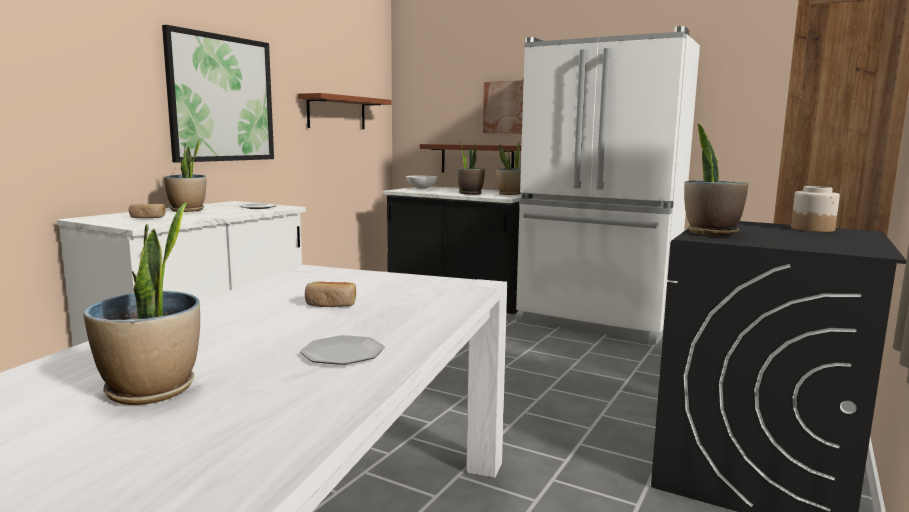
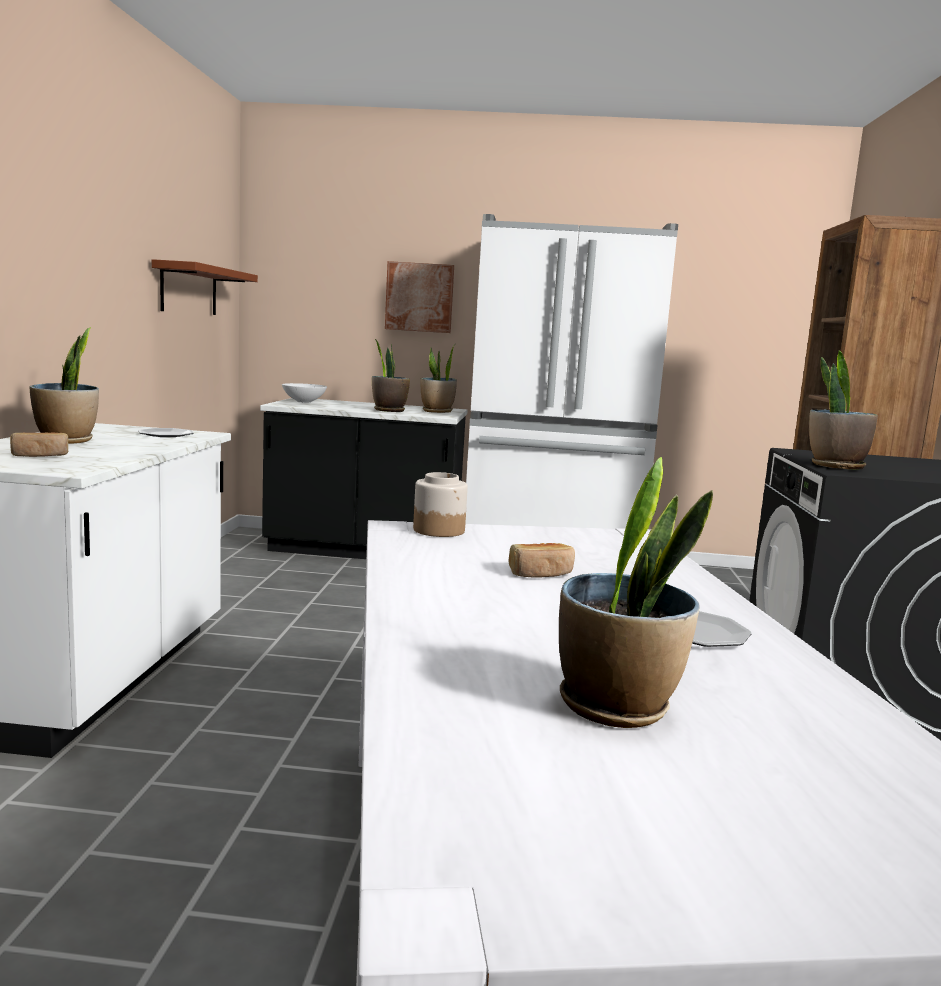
camera: 25 degrees left, 0 degrees up
(221, 99) = (71, 262): picture -> none
(477, 159) = (373, 363): brown shelf -> none
(812, 229) = (892, 459): jar -> jar (439, 530)

